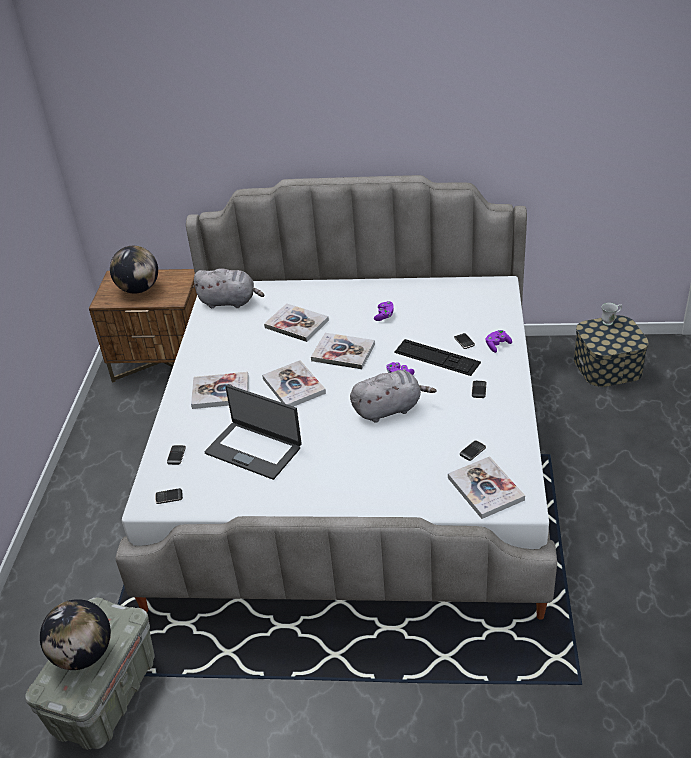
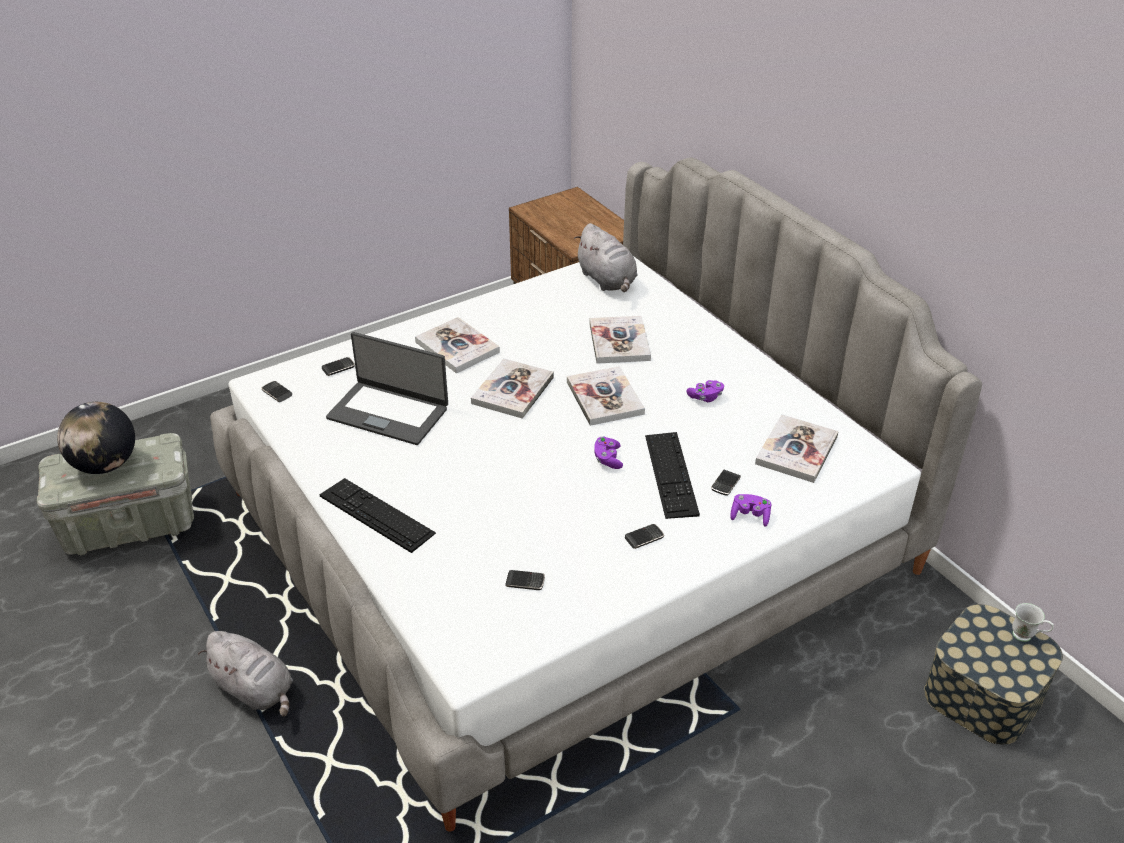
camera: 50 degrees right, 0 degrees up
(139, 289) = (569, 219): globe -> none
(254, 449) = (388, 412): laptop -> laptop turned 60 degrees counterclockwise
(352, 493) = (376, 514): none -> keyboard
(389, 409) = (540, 479): grey plush toy -> grey plush toy (255, 690)
(485, 489) = (468, 622): book -> book (796, 450)

